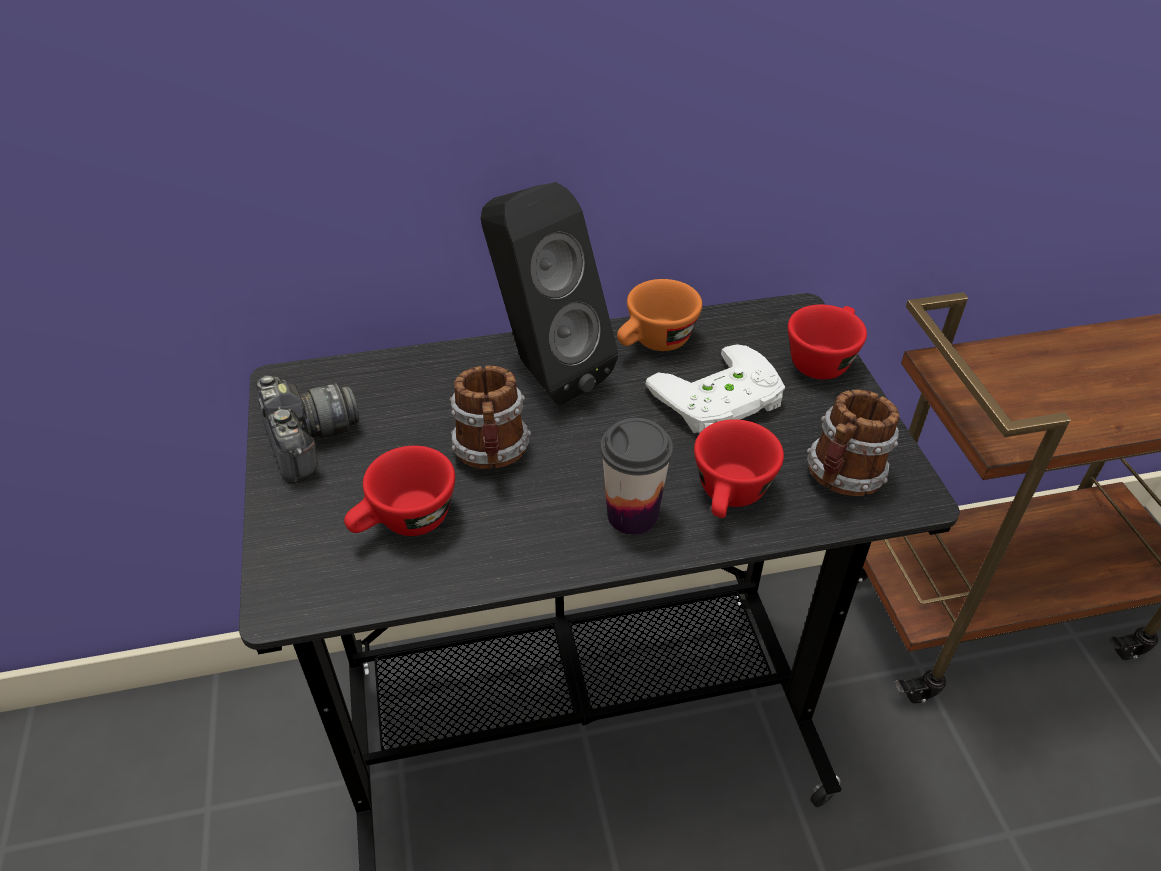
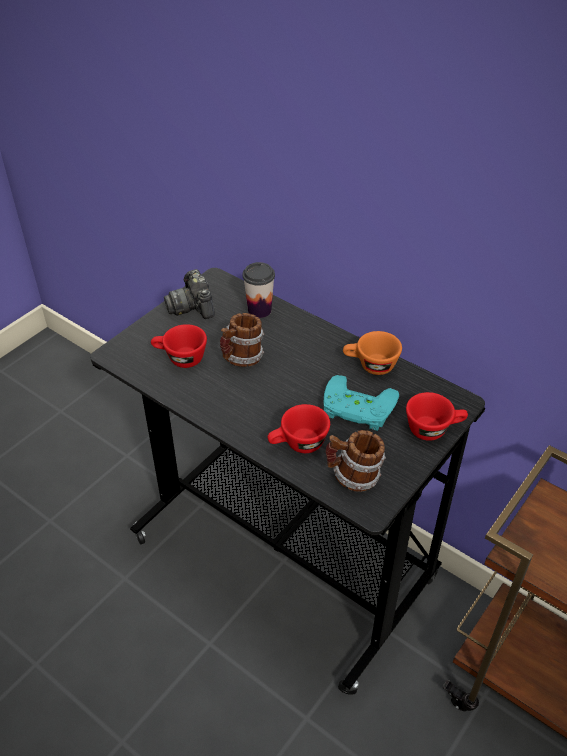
camera: 50 degrees right, 0 degrees up
(308, 441) = (192, 306): camera -> camera turned 135 degrees clockwise
(544, 371) = (308, 343): black speaker -> none
(632, 515) = (253, 419): cup -> cup (259, 310)
(720, 402) = (356, 409): white game controller -> turquoise game controller

